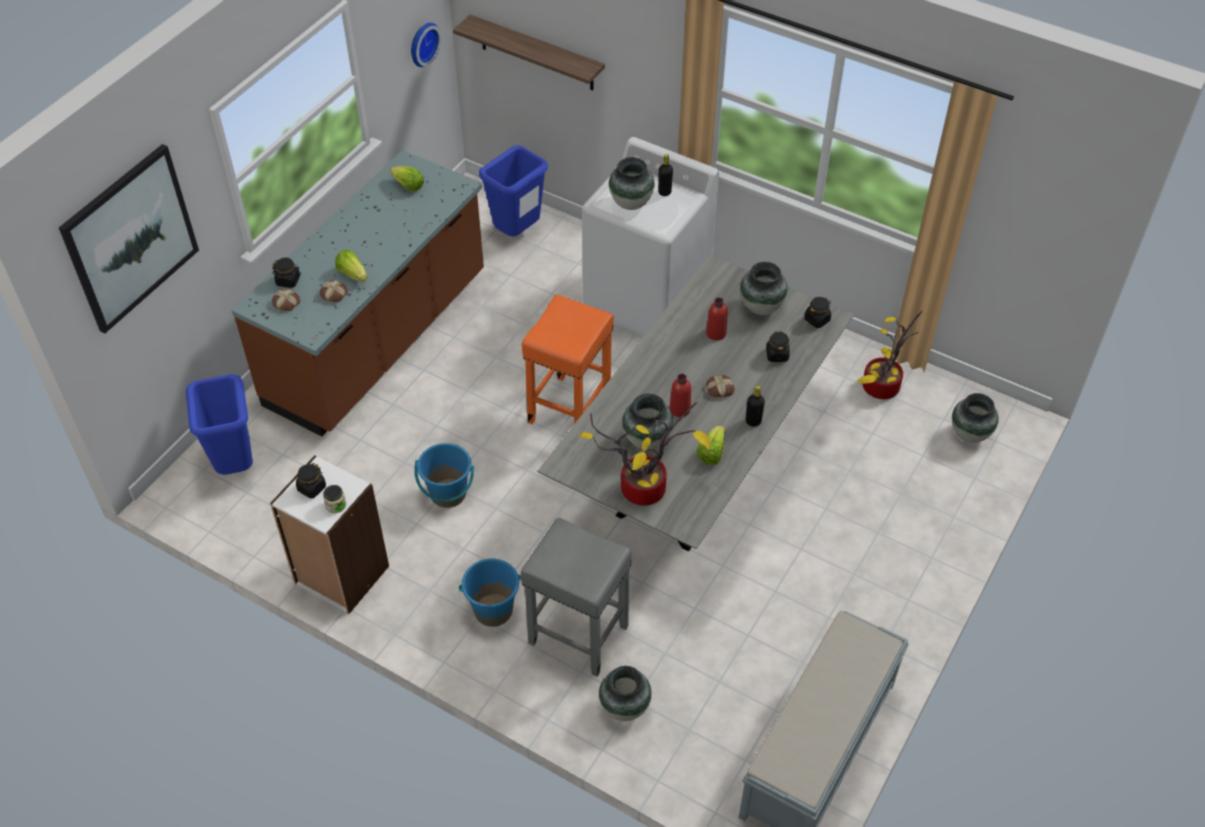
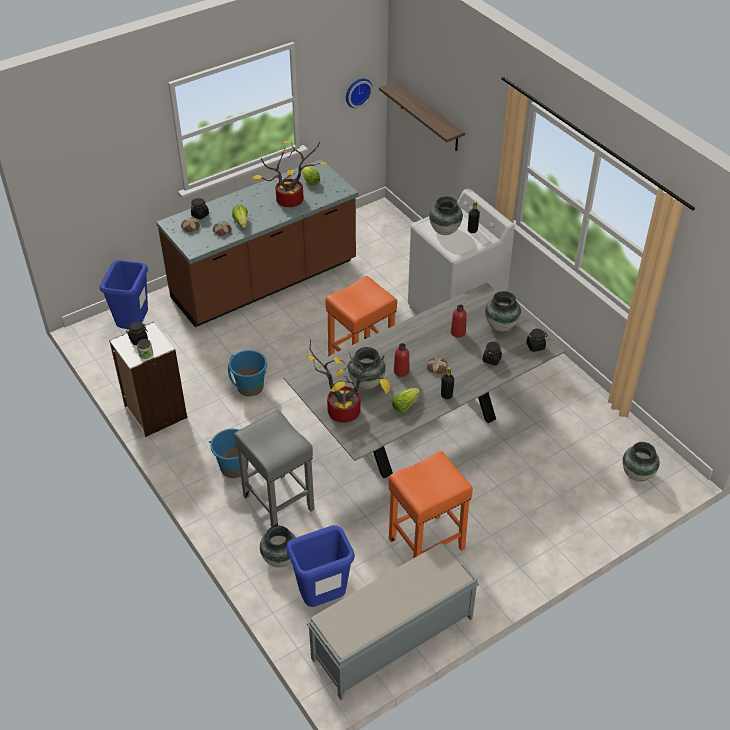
camera: 25 degrees right, 5 degrees down
(130, 238) = (90, 148): picture -> none
(517, 233) = (394, 244): blue trash can -> blue trash can (322, 599)
(787, 616) = (425, 544): none -> orange stool
(882, 389) = (589, 422): potted plant -> potted plant (289, 202)

